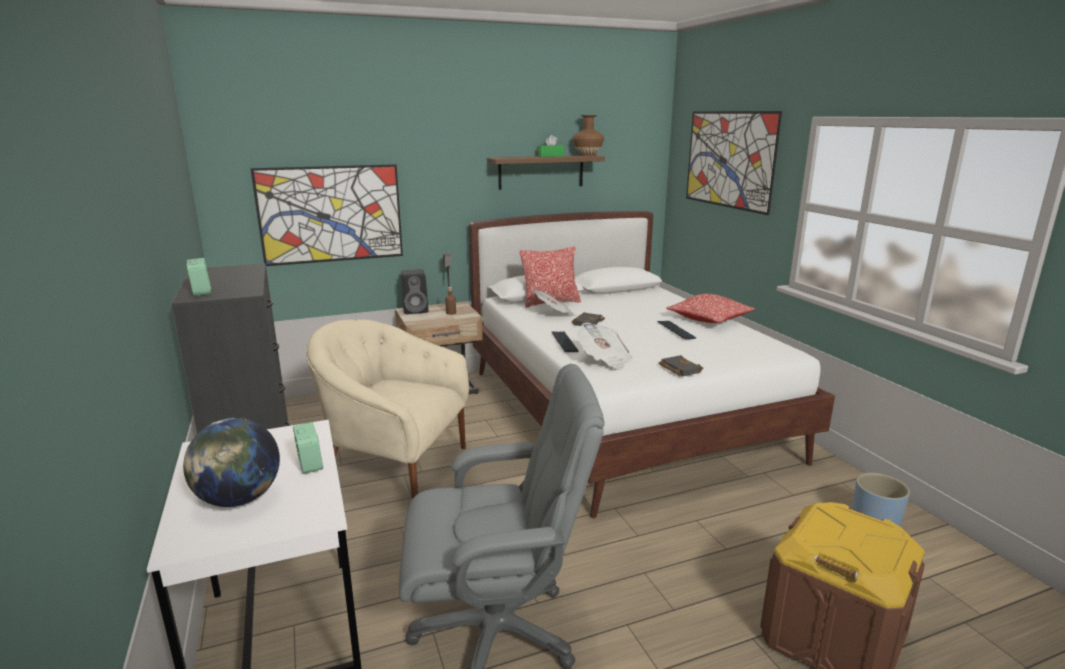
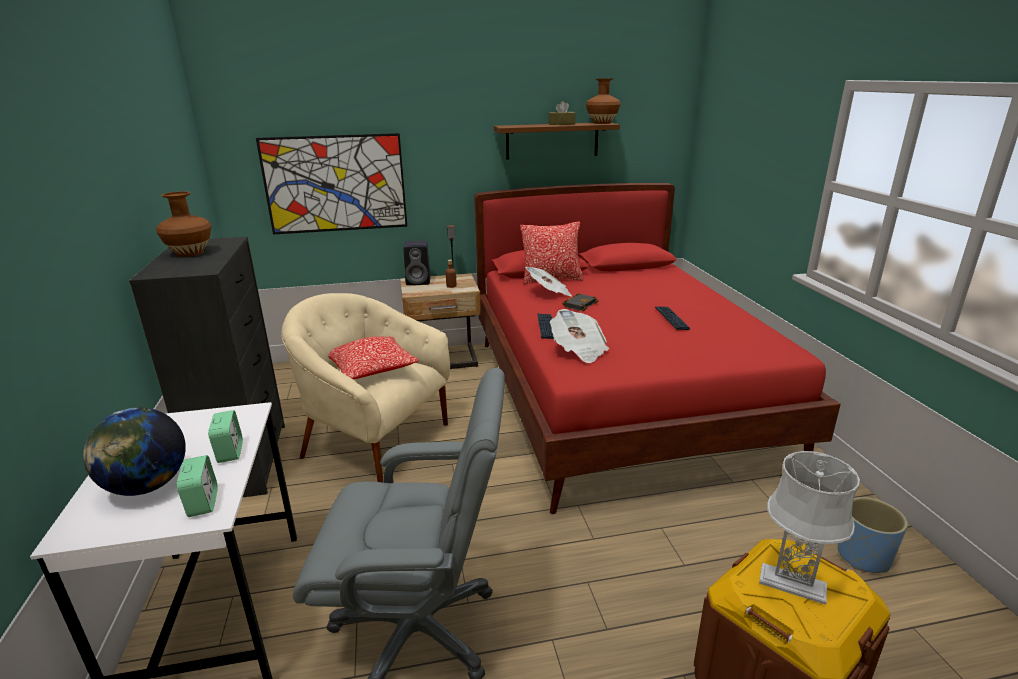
camera: 10 degrees right, 5 degrees up
(201, 292) = (165, 268): alarm clock -> alarm clock (203, 503)
(216, 278) = (190, 253): none -> brown vase
(550, 156) = (561, 124): green tissue box -> brown tissue box
(622, 412) = (616, 397): white bed -> red bed
(678, 369) = (655, 366): black book -> none
(709, 319) = (714, 307): pillow -> pillow (371, 369)
(729, 159) = (755, 128): picture -> none
(844, 534) = (791, 584): none -> grey table lamp

